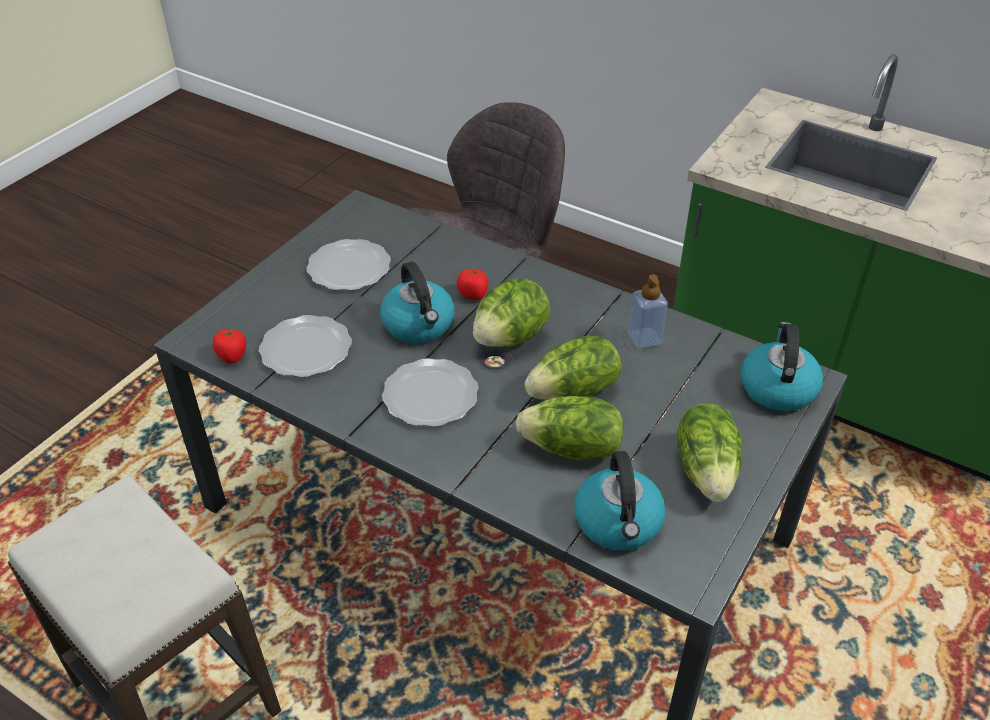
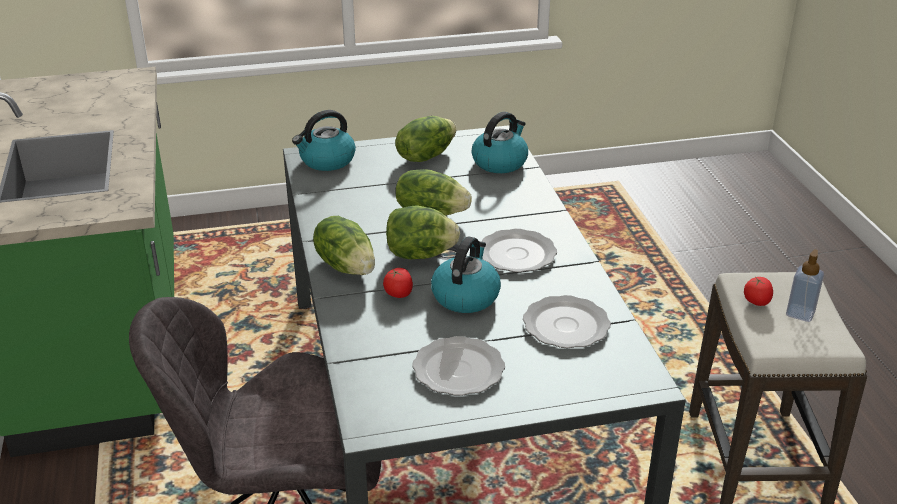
camera: 135 degrees left, 10 degrees down
(232, 356) = (627, 351): tomato -> tomato (756, 301)
(572, 449) = (476, 193): lettuce -> lettuce (347, 266)
(644, 338) = (344, 212): soap dispenser -> soap dispenser (800, 313)

